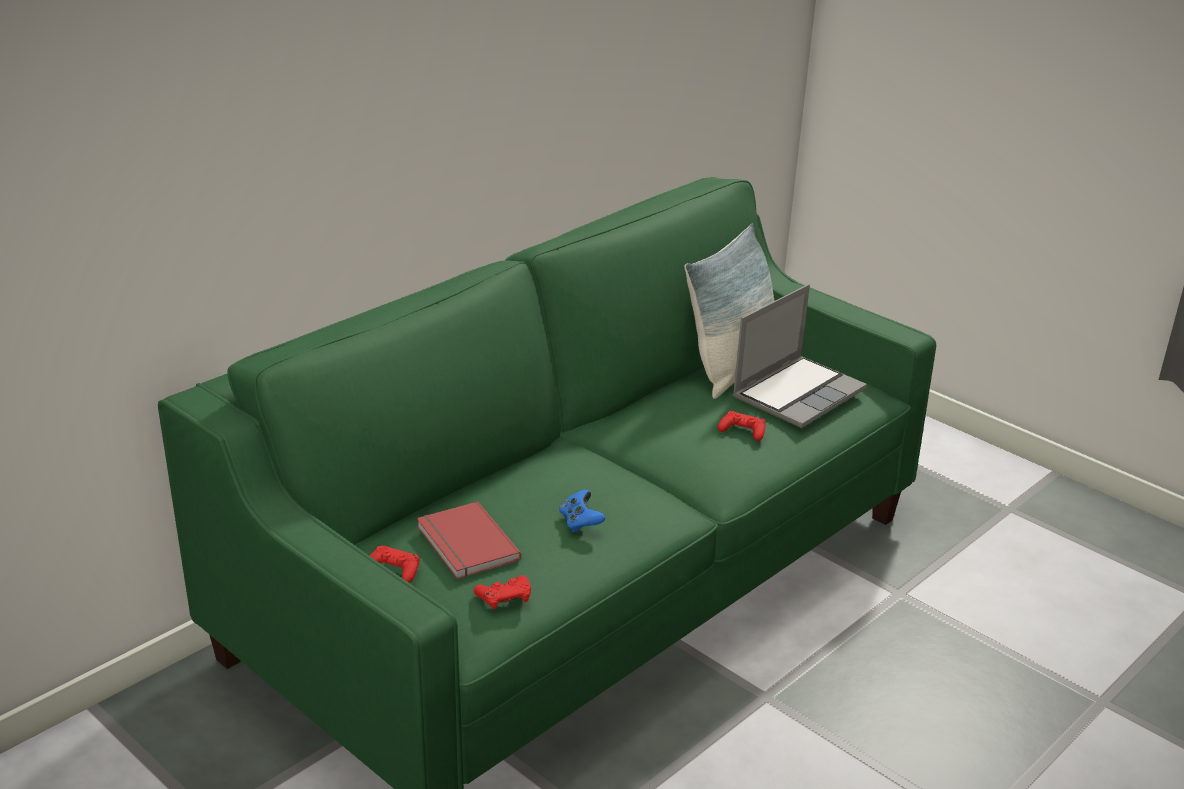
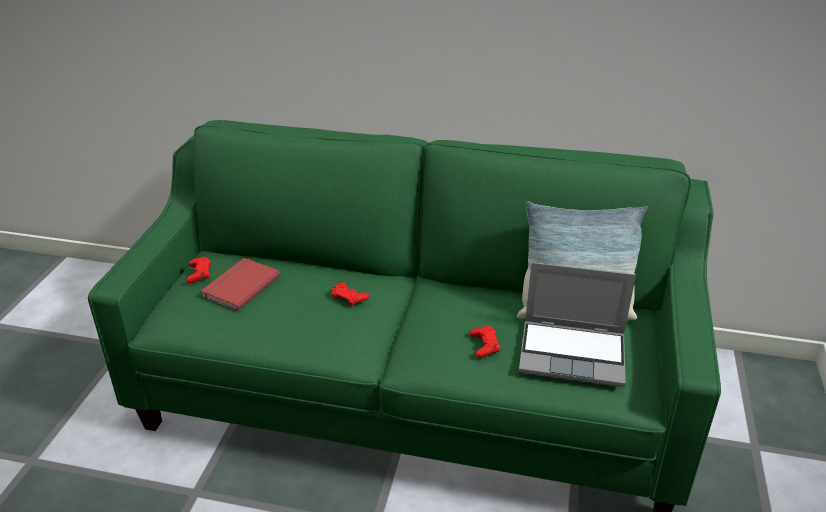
camera: 60 degrees right, 5 degrees up
(504, 597) = (196, 320): red game controller -> red game controller (349, 297)
(580, 522) = (299, 317): blue game controller -> none

